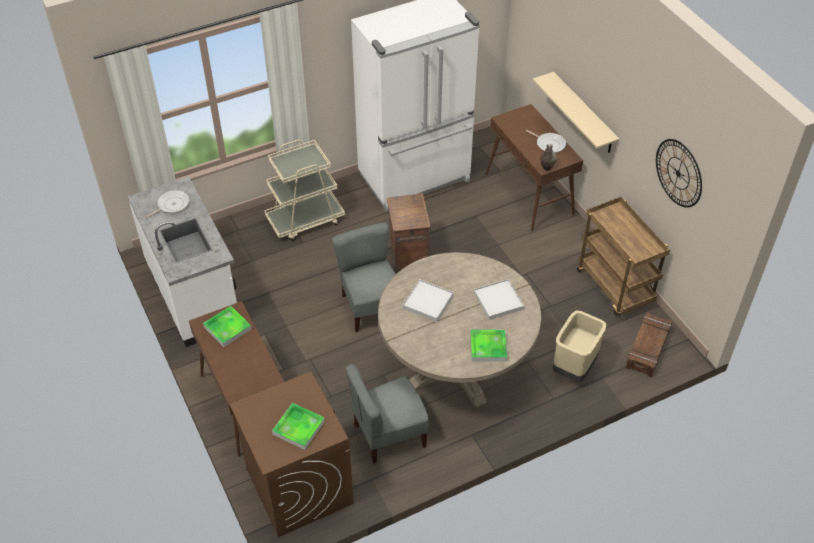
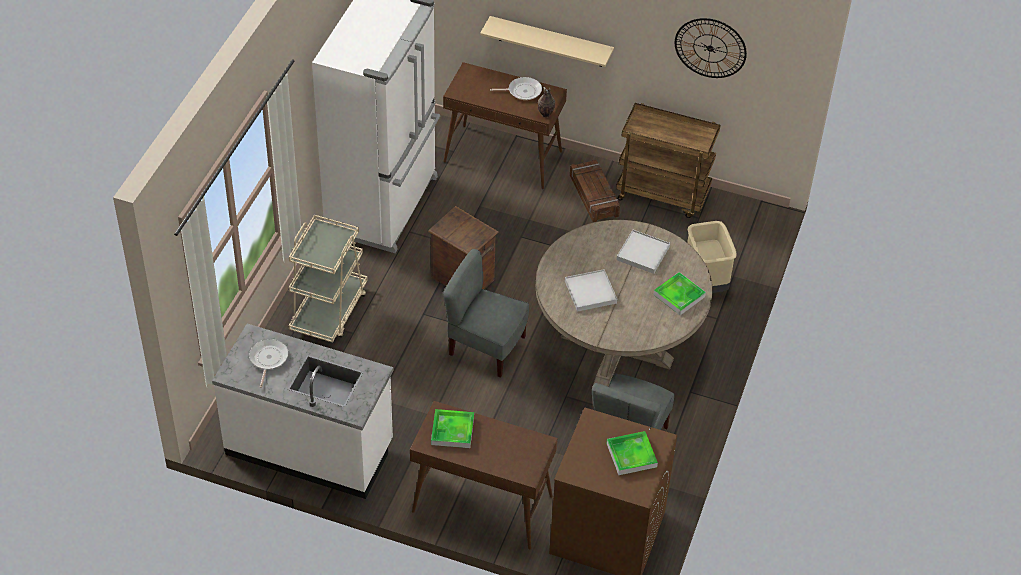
camera: 45 degrees left, 0 degrees up
(647, 348) = (740, 229): crate -> crate (593, 196)

